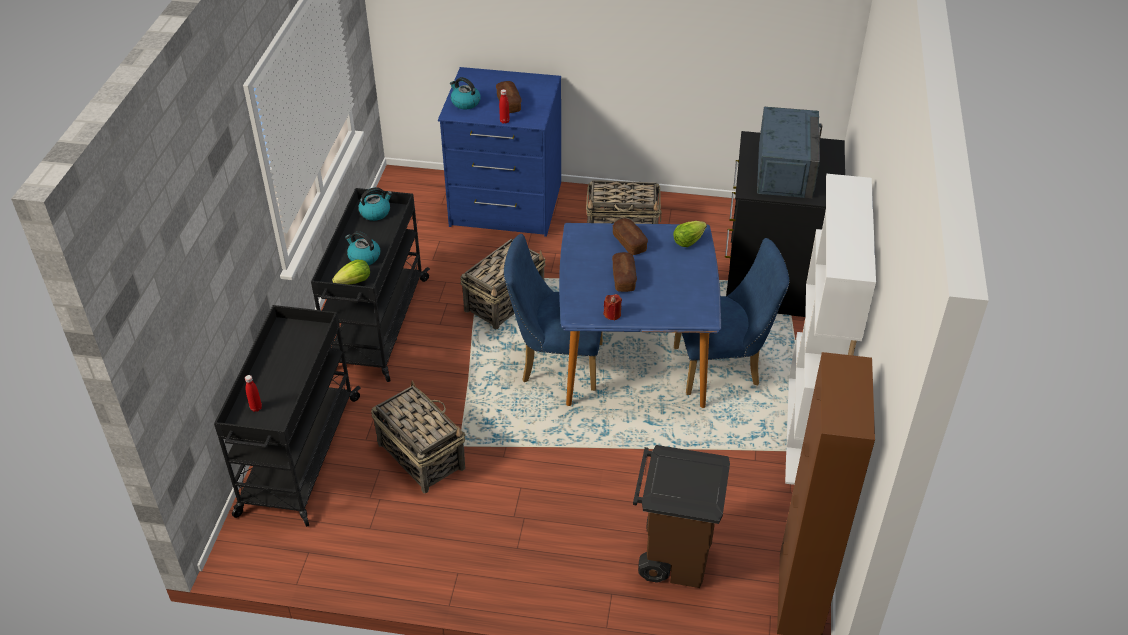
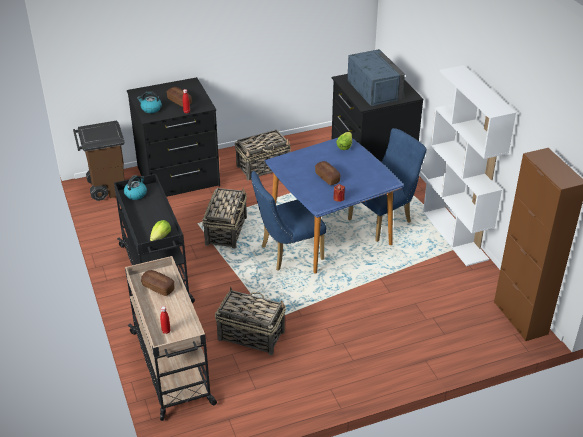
camera: 30 degrees left, 5 degrees down
(298, 456) = (172, 368): black cart -> beige cart
(363, 257) = (153, 221): kettle -> none
(505, 205) = (178, 177): blue dresser -> black dresser
(629, 243) = (312, 158): bread -> bread (158, 287)
(674, 556) = (441, 326): brown trash can -> brown trash can (106, 188)

